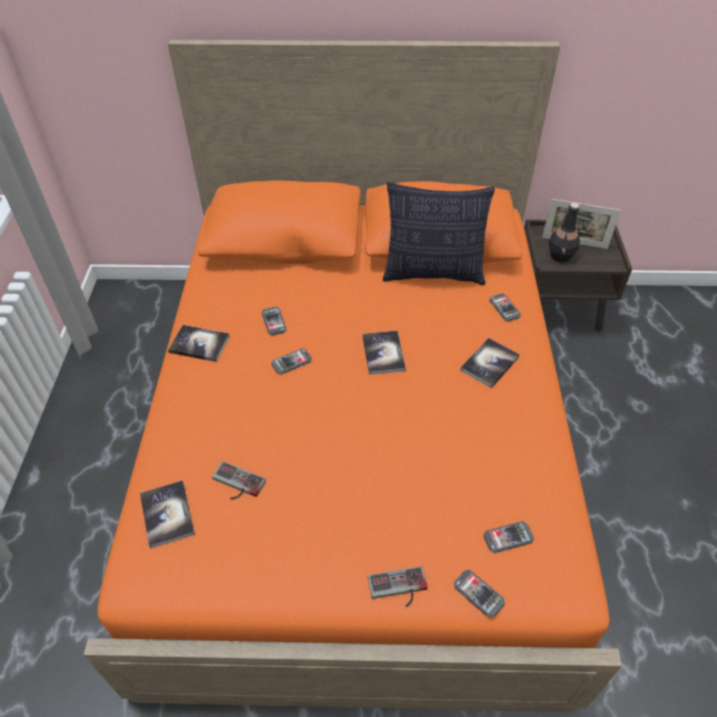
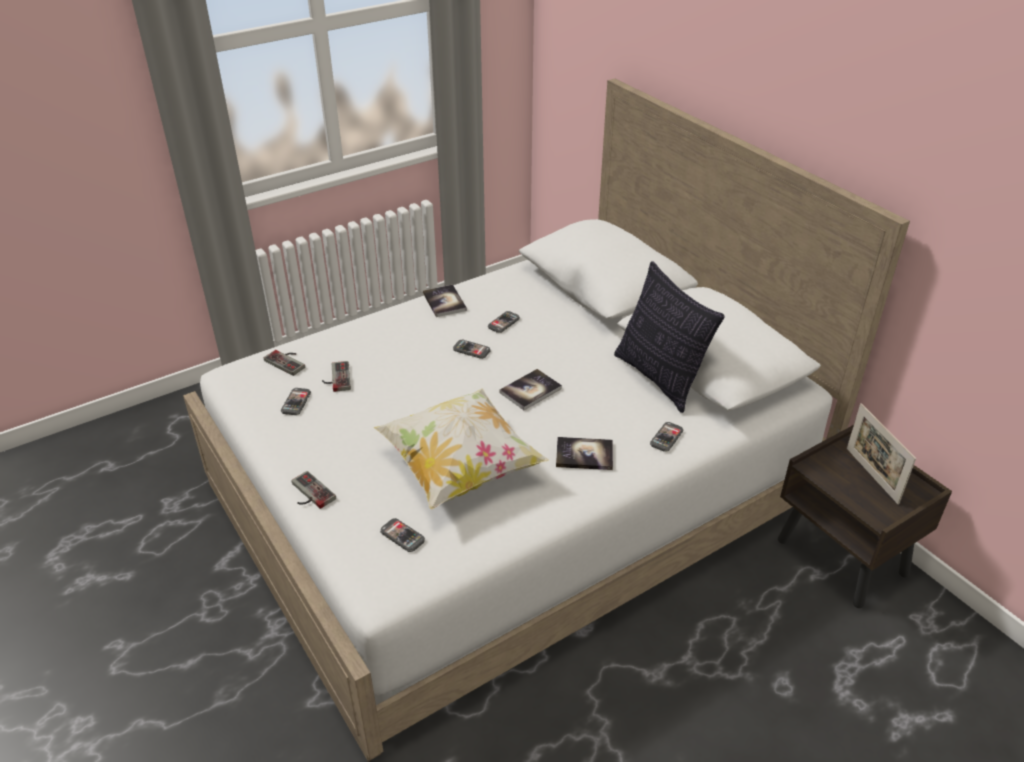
camera: 55 degrees right, 10 degrees down
(167, 514) = (288, 361): book -> game controller
(360, 448) = (513, 492): orange bed -> white bed
(447, 451) = (460, 468): none -> pillow
(478, 594) = (336, 538): phone -> phone (296, 402)
(561, 255) = (836, 472): black bottle -> none

